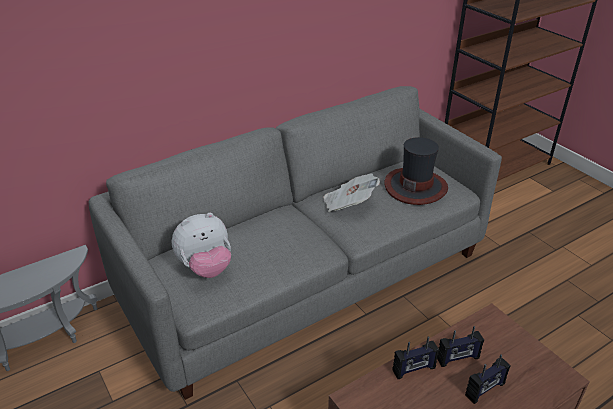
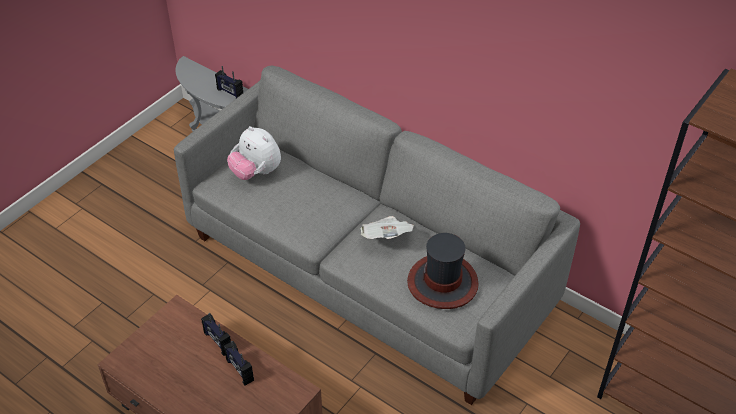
camera: 70 degrees right, 10 degrees up
(485, 390) = (210, 393): radio -> radio (230, 93)

